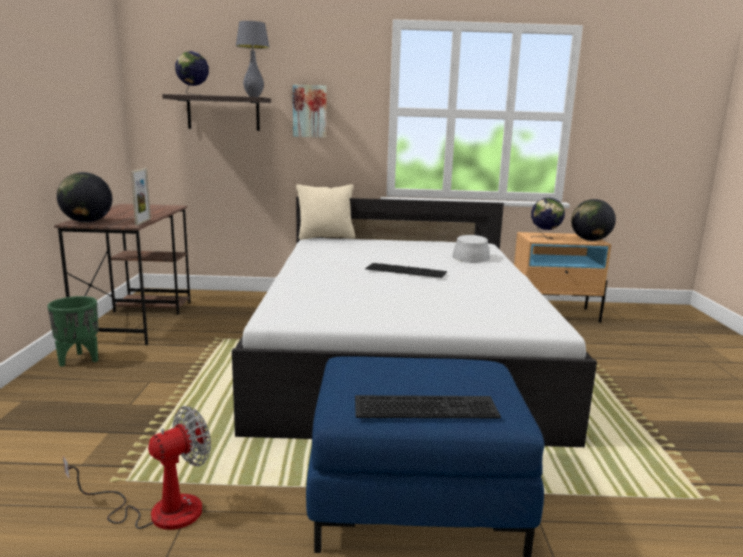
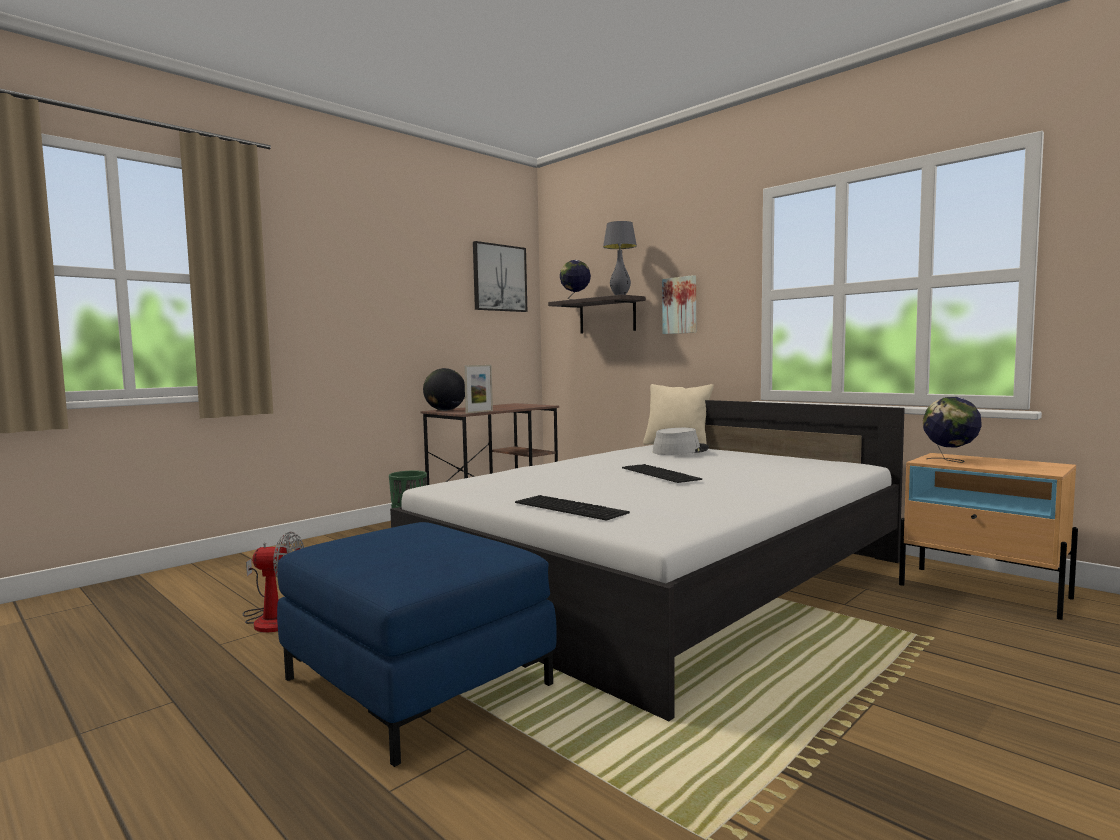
camera: 45 degrees right, 10 degrees down
(96, 59) = (499, 278): none -> picture
(426, 406) = (363, 557): keyboard -> keyboard (572, 507)
(470, 256) = (794, 472): grey hat -> grey hat (680, 451)
(590, 240) = (1034, 469): globe -> none

